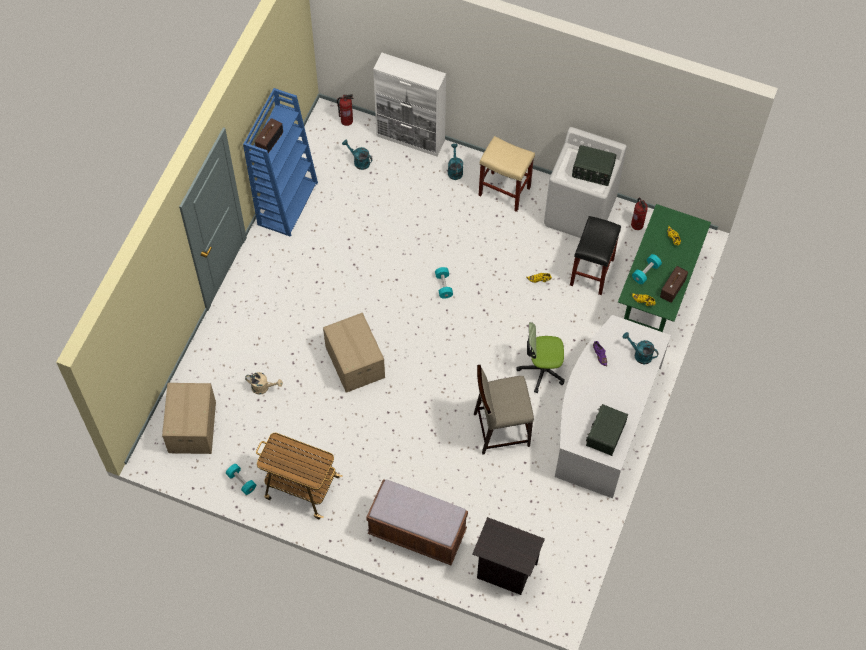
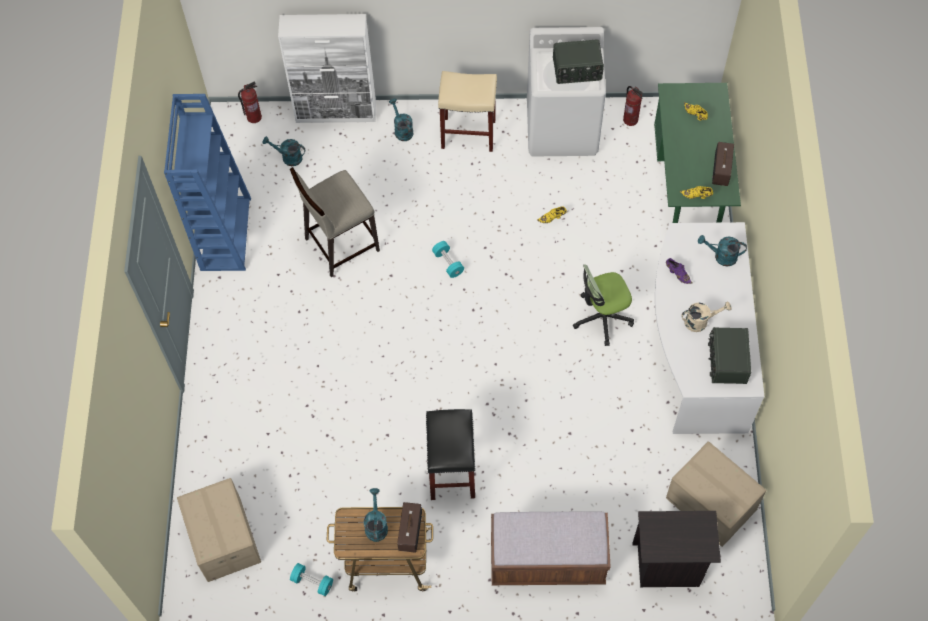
camera: 20 degrees left, 0 degrees up
(263, 387) = (290, 458): beige watering can -> beige watering can (700, 321)
(269, 141) = (191, 159): radio -> radio (409, 530)
(295, 454) = (376, 525): none -> turquoise watering can
(354, 362) = (384, 388): cardboard box -> cardboard box (710, 504)
(500, 429) = (587, 402): beige stool -> beige stool (341, 244)
(591, 271) = (605, 188): black stool -> black stool (451, 471)
(646, 272) = (683, 162): turquoise dumbbell -> none

